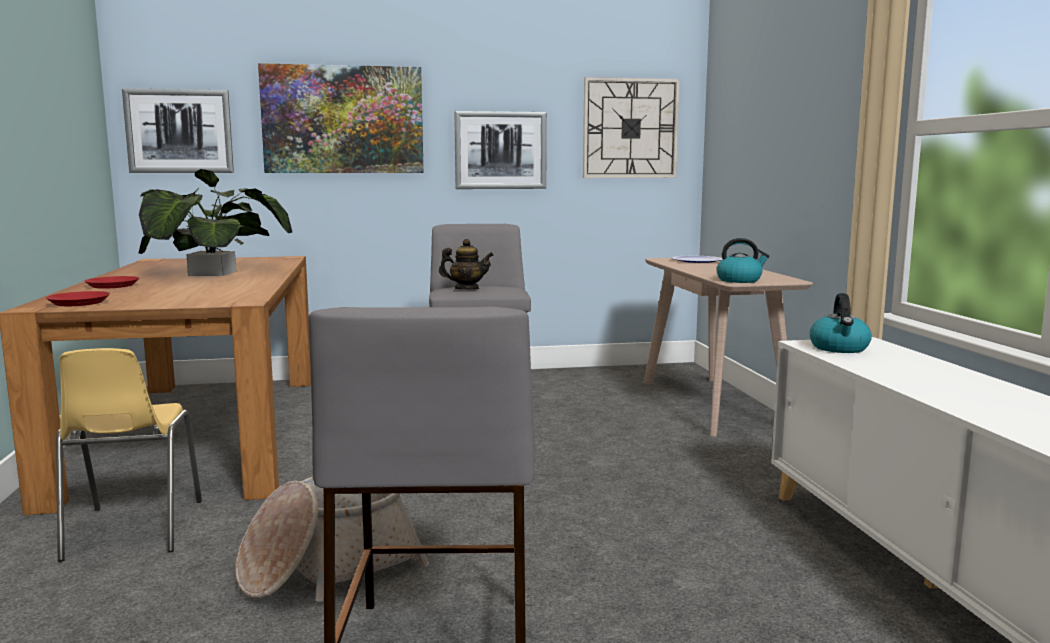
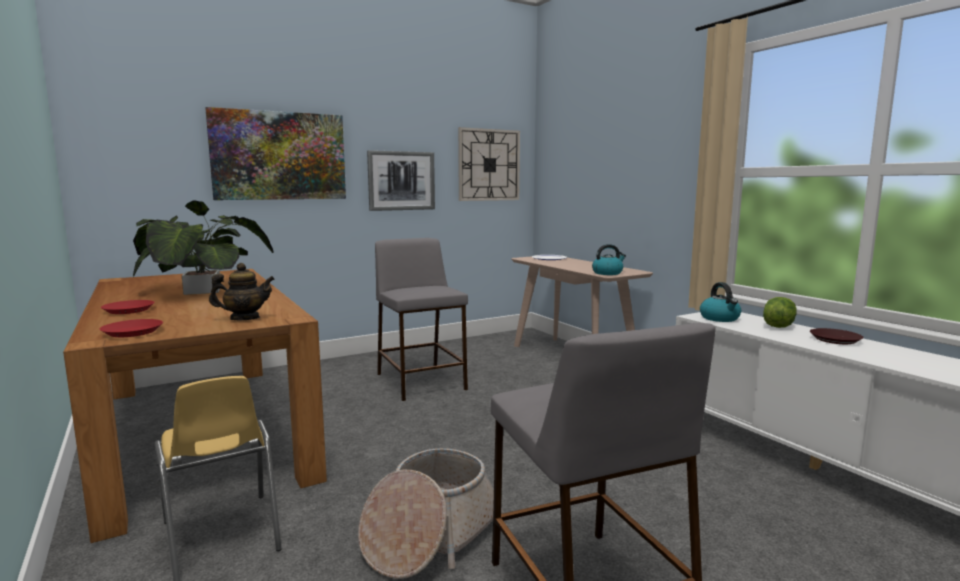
camera: 20 degrees left, 0 degrees up
(179, 131) = (131, 164): picture -> none
(466, 289) = (417, 290): teapot -> teapot (245, 318)
(914, 363) = (777, 326): none -> lettuce
(973, 387) = (835, 340): none -> brown plate

